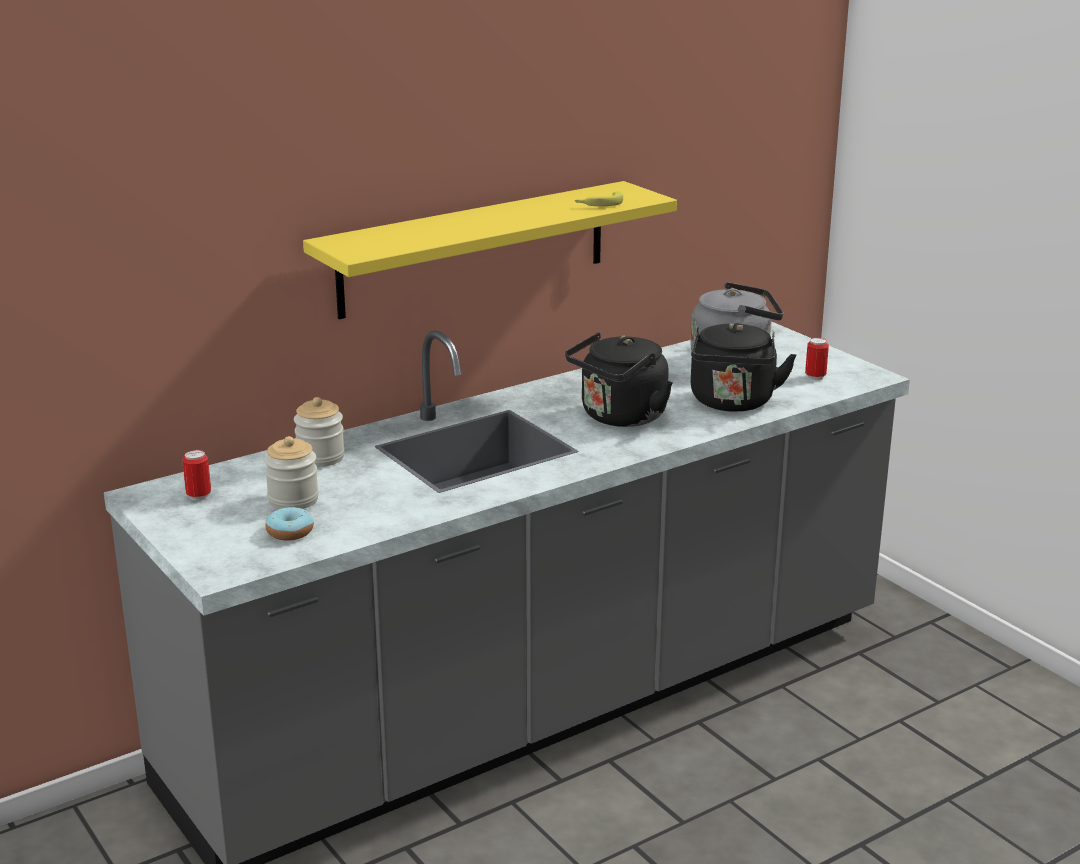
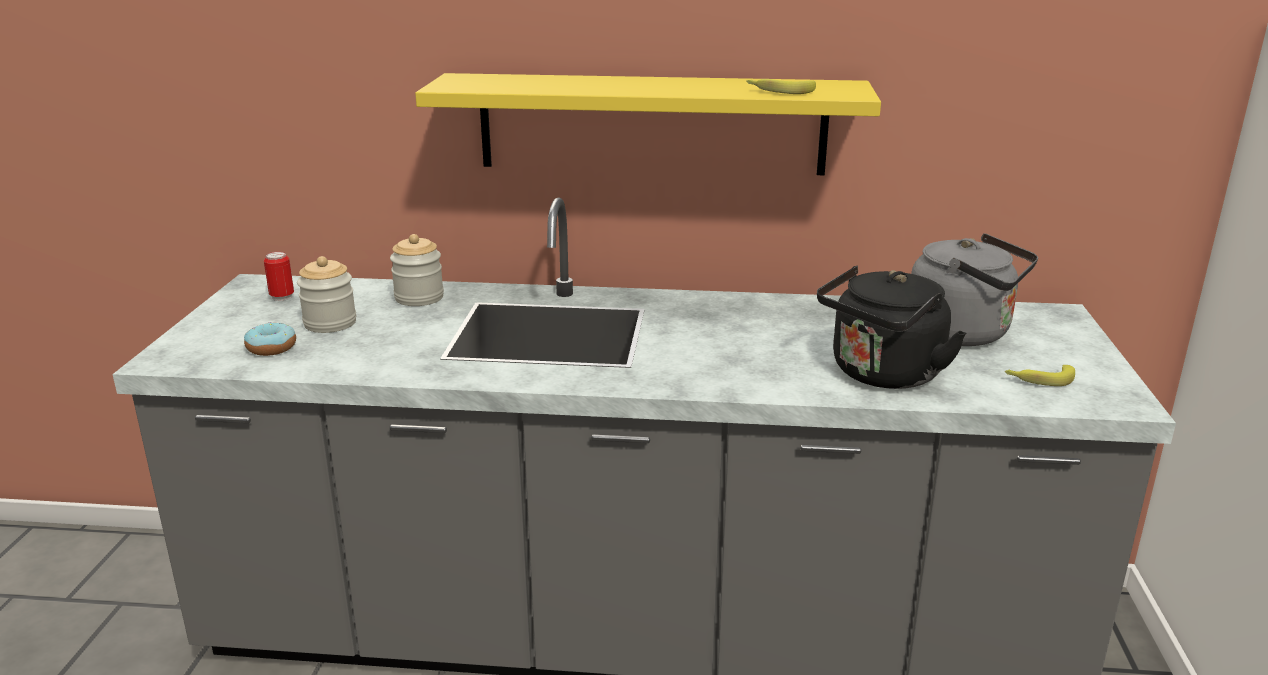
camera: 40 degrees right, 0 degrees up
(620, 417) = (733, 349): black kettle -> none
(815, 377) = (1039, 379): can -> banana

